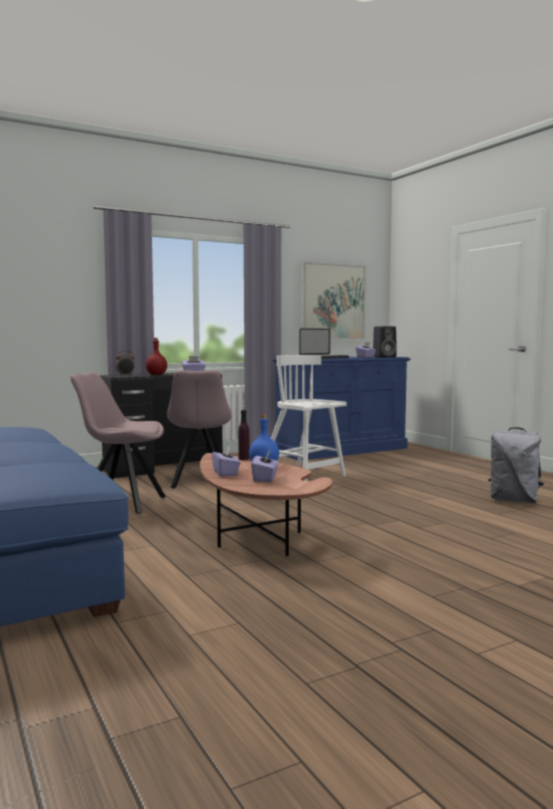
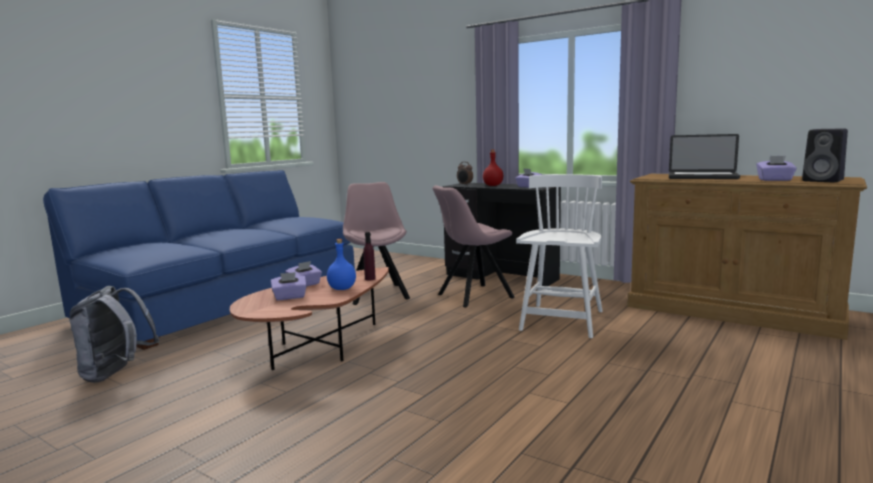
camera: 65 degrees right, 5 degrees up
(333, 302) = (784, 90): picture -> none
(342, 450) = (733, 312): blue cabinet -> brown cabinet
(514, 500) = (622, 459): grey backpack -> grey backpack (116, 374)

